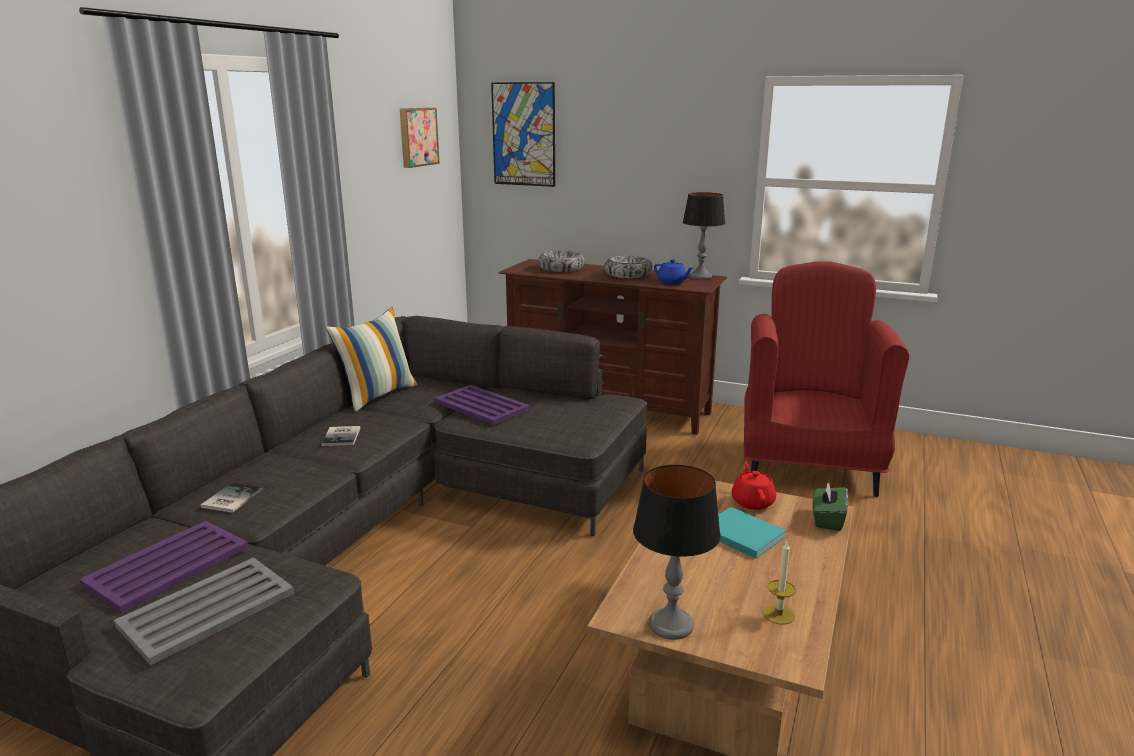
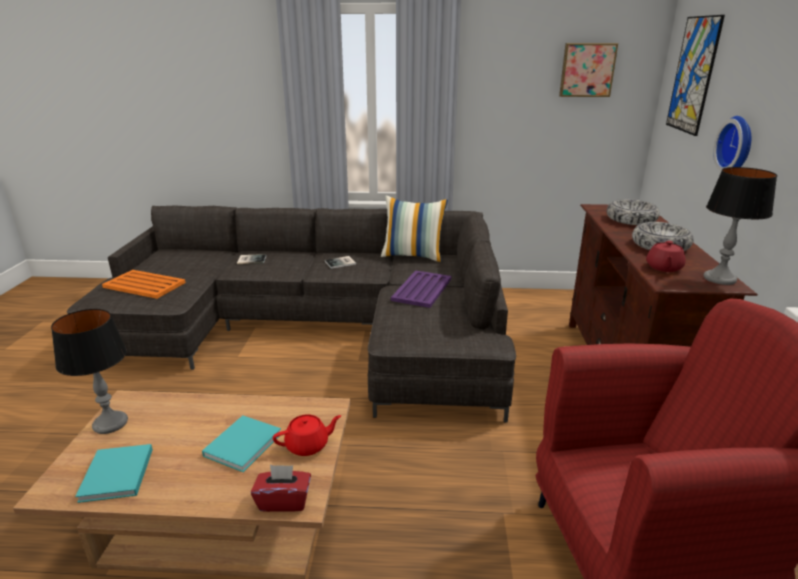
camera: 70 degrees right, 5 degrees up
(169, 565) = (183, 267): purple tray -> none
(205, 610) = (144, 285): grey tray -> orange tray
(621, 185) = (737, 145): none -> wall clock
(672, 282) = (663, 268): blue teapot -> red teapot
(778, 614) = (116, 476): candle -> turquoise book
(827, 519) = (284, 501): green tissue box -> red tissue box

